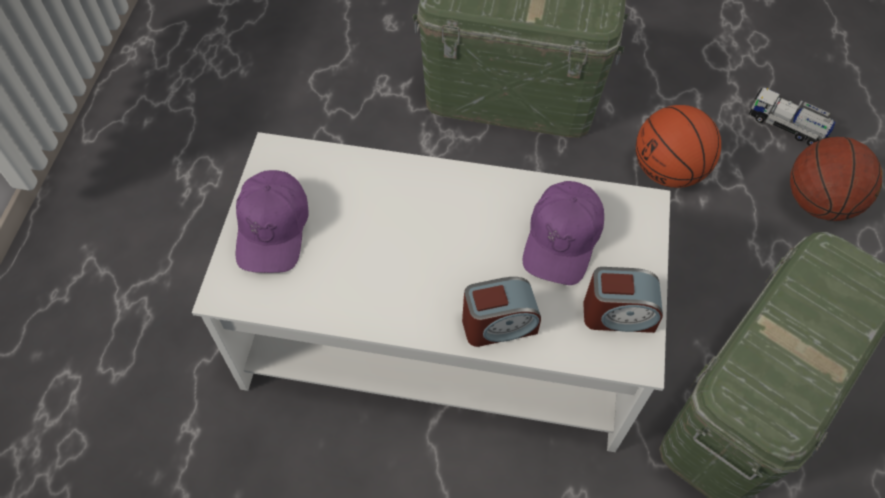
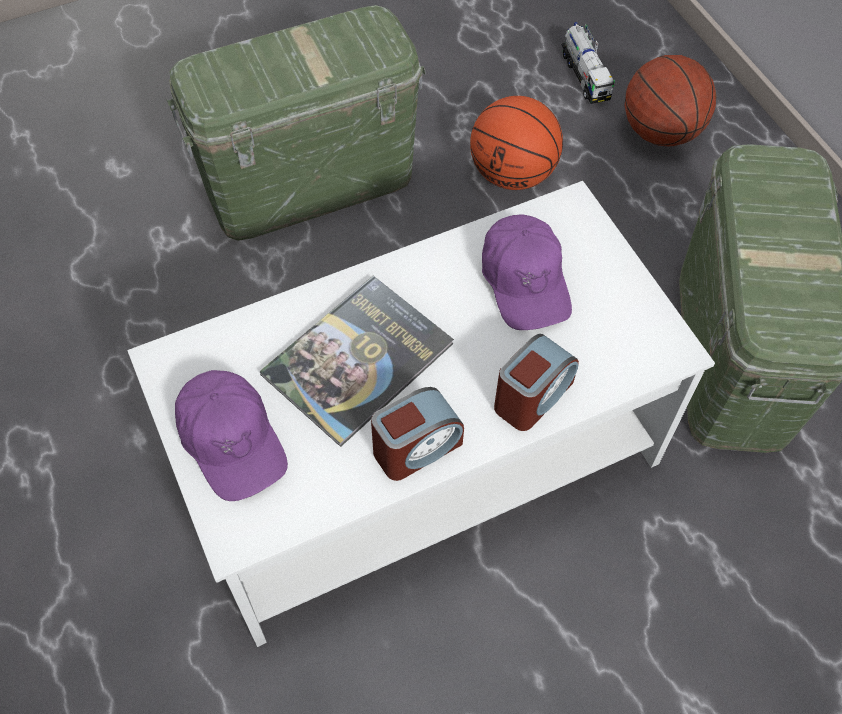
camera: 35 degrees left, 0 degrees up
(397, 225) = (358, 360): none -> book
(618, 314) = (627, 321): alarm clock -> alarm clock (416, 447)
(786, 126) = (584, 76): toy truck -> toy truck turned 105 degrees counterclockwise

